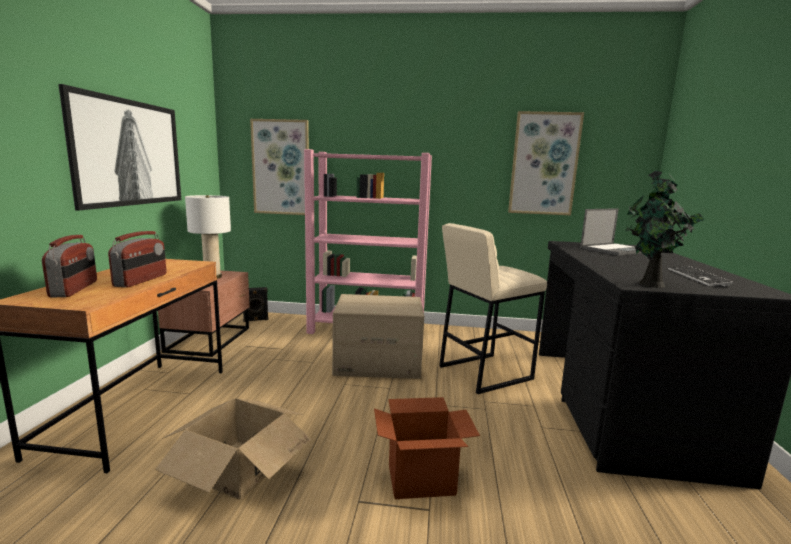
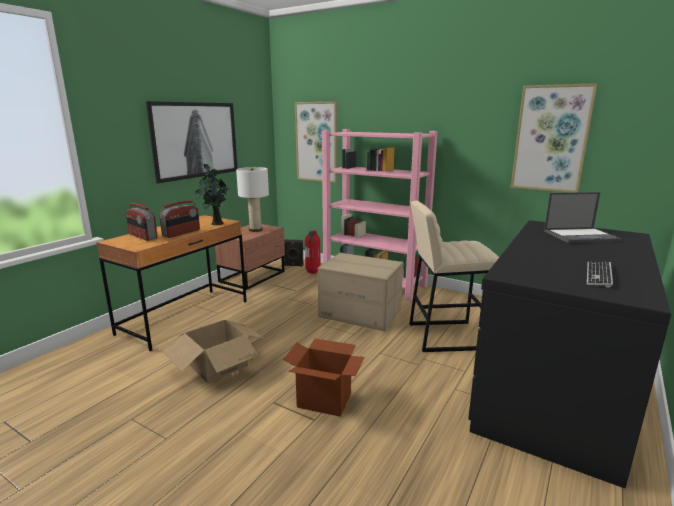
camera: 25 degrees right, 5 degrees up
(75, 289) = (142, 236): radio -> radio turned 120 degrees clockwise
(287, 326) = (313, 273): none -> fire extinguisher
(650, 285) = (523, 277): potted plant -> potted plant (216, 223)

